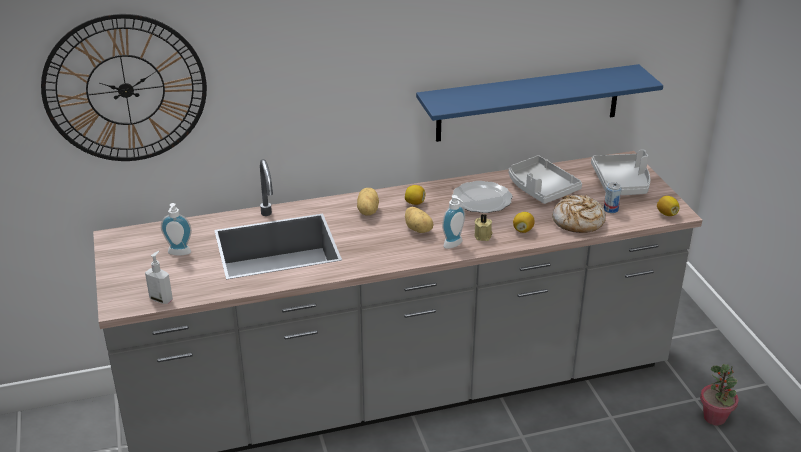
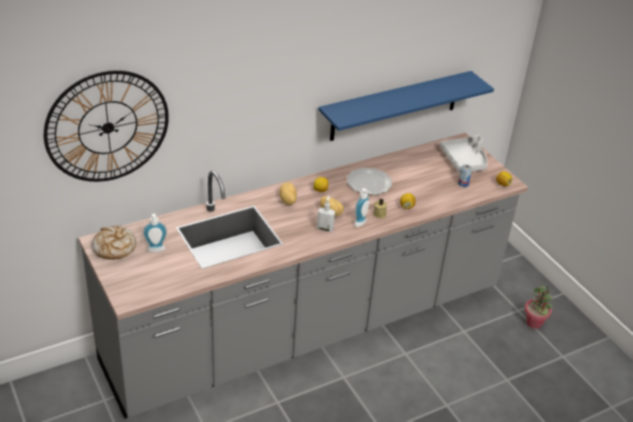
camera: 15 degrees left, 5 degrees up
(161, 299) = (158, 290): soap dispenser -> soap dispenser (325, 228)
(540, 188) = (408, 170): grey tray -> none
(578, 221) = (443, 196): bread -> bread (114, 248)

